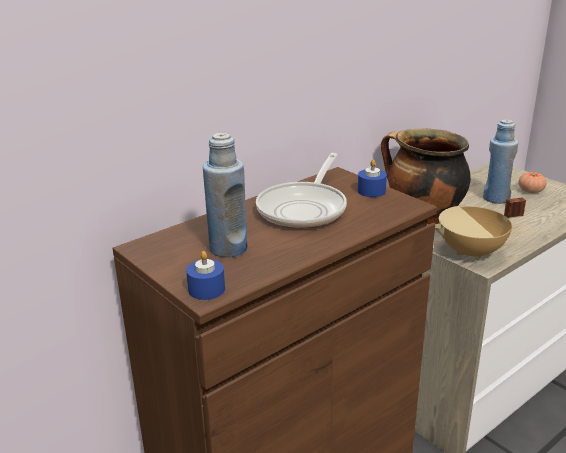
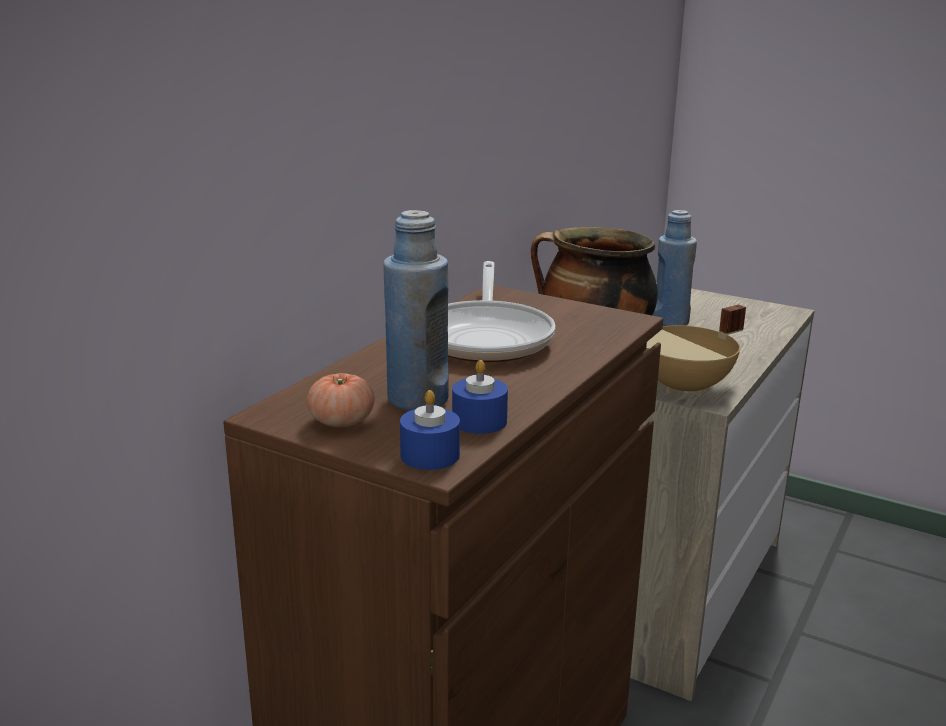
camera: 20 degrees left, 5 degrees down
(371, 191) = (562, 308): blue candle -> blue candle (479, 421)
(530, 191) = (706, 309): tomato -> tomato (341, 421)

